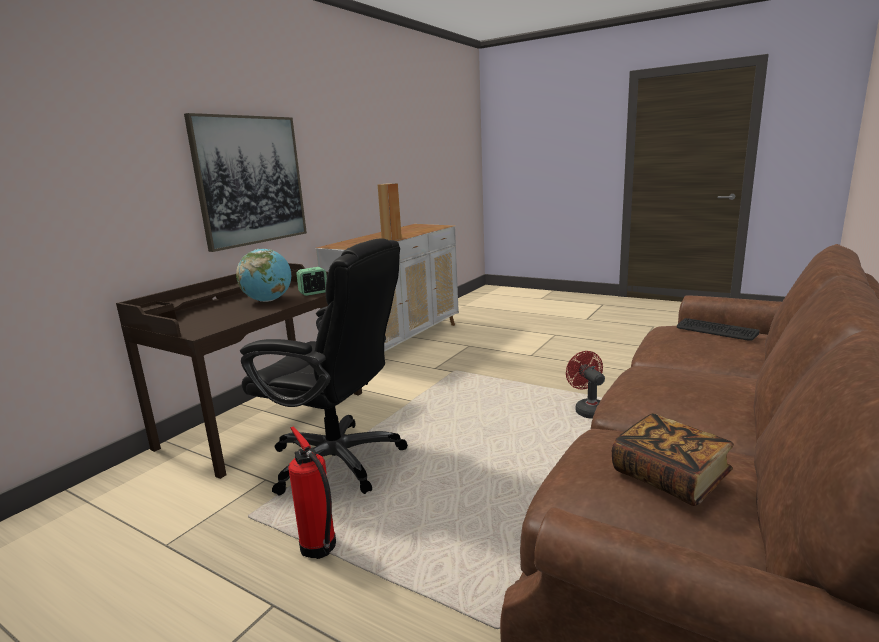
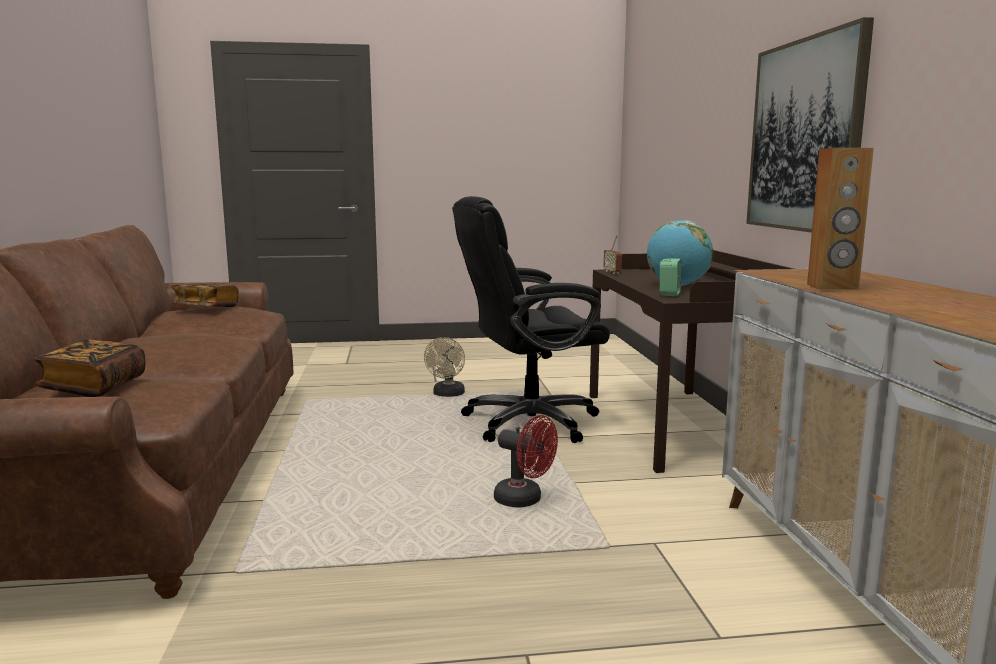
camera: 140 degrees right, 5 degrees down
(213, 329) = (612, 272): none -> radio
(319, 549) = (447, 394): fire extinguisher -> beige fan
(588, 410) = (307, 540): red fan -> red fan (525, 500)
(716, 330) = (95, 387): keyboard -> book

